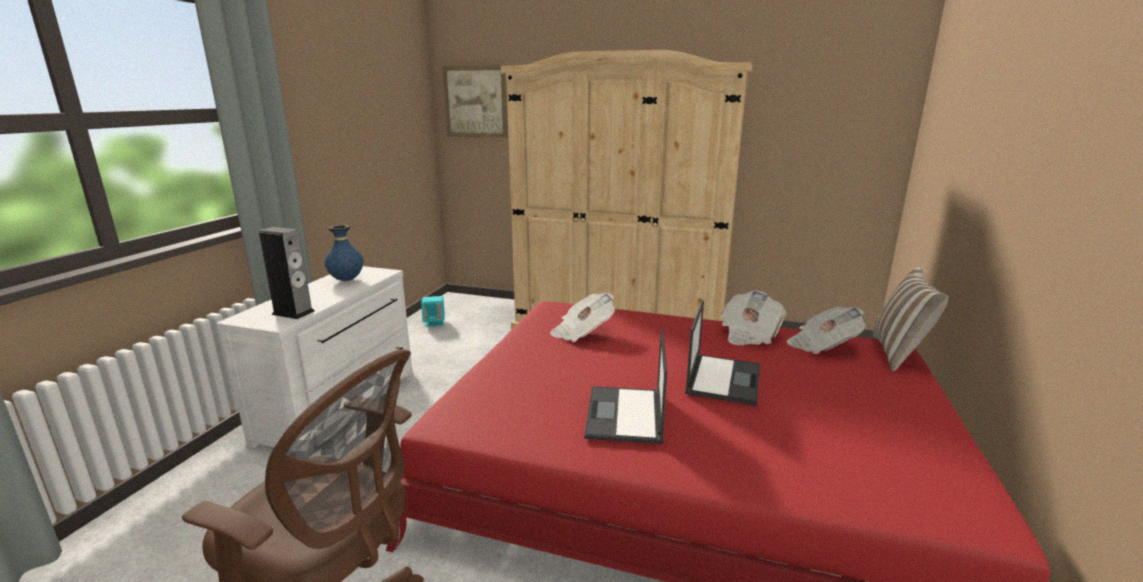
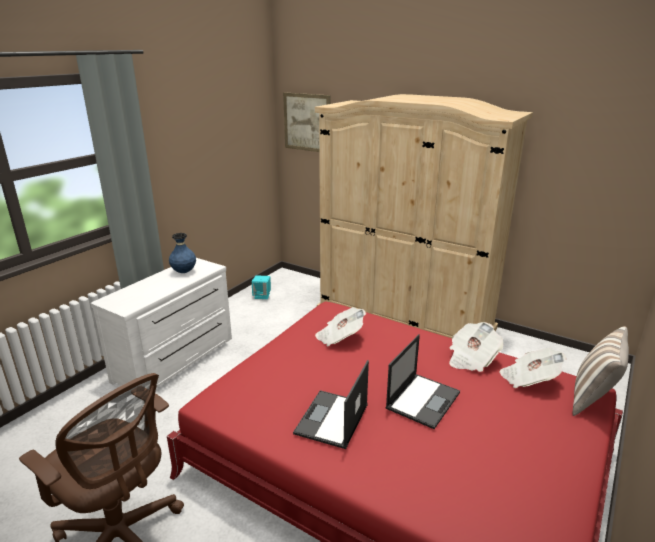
camera: 15 degrees right, 5 degrees up
(293, 312) = (138, 300): speaker -> none

